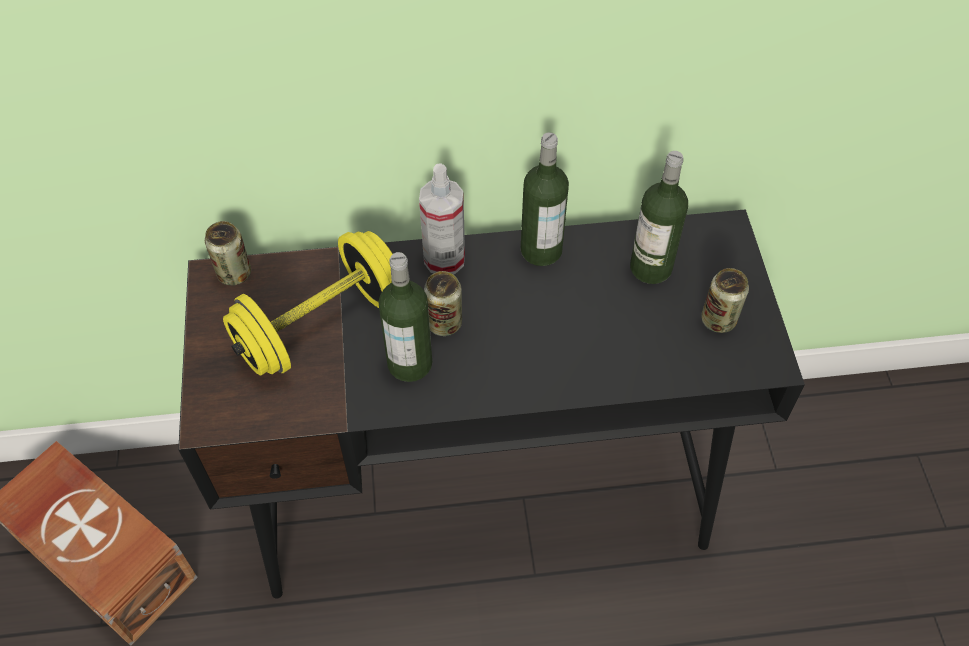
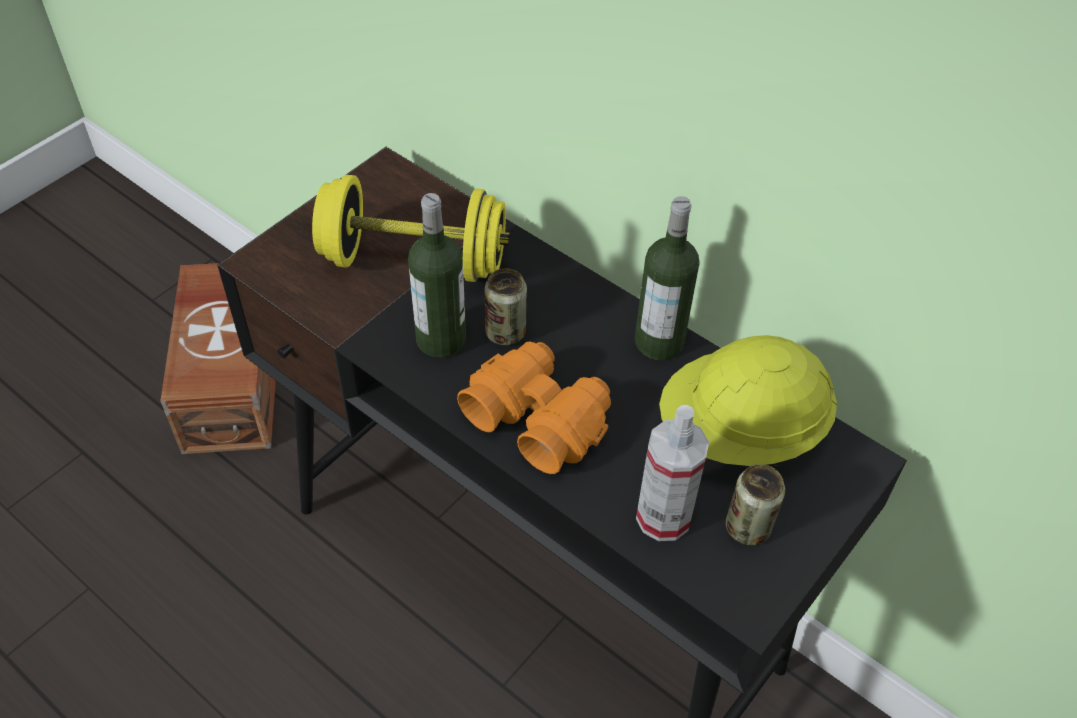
camera: 45 degrees right, 5 degrees down
(234, 273) = (403, 178): can -> none
(444, 259) = (568, 286): spray bottle -> spray bottle (663, 517)
(532, 359) = (538, 417): none -> orange binoculars
(651, 267) = (740, 433): bottle -> yellow hard hat

